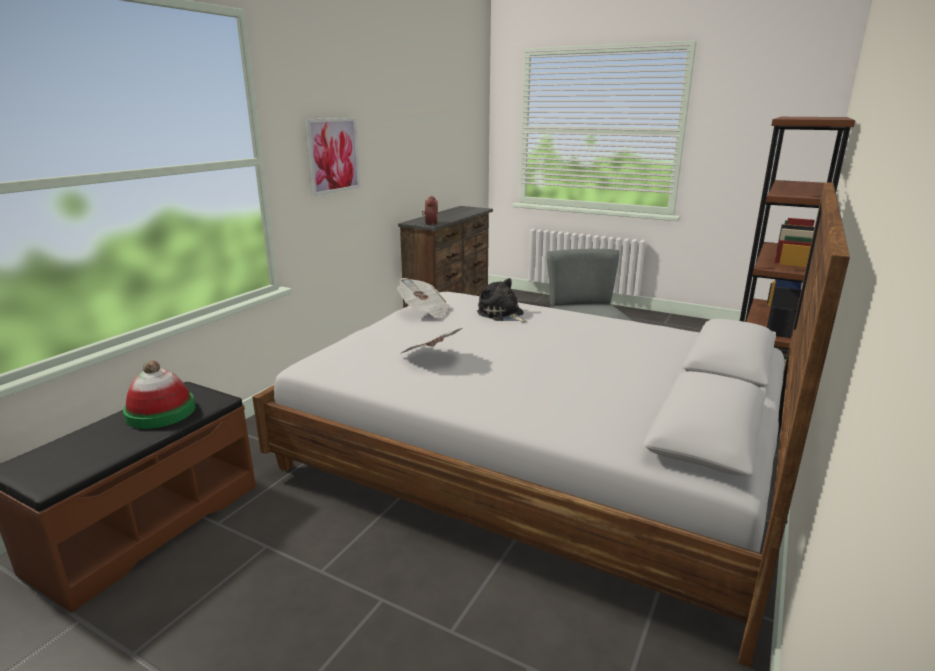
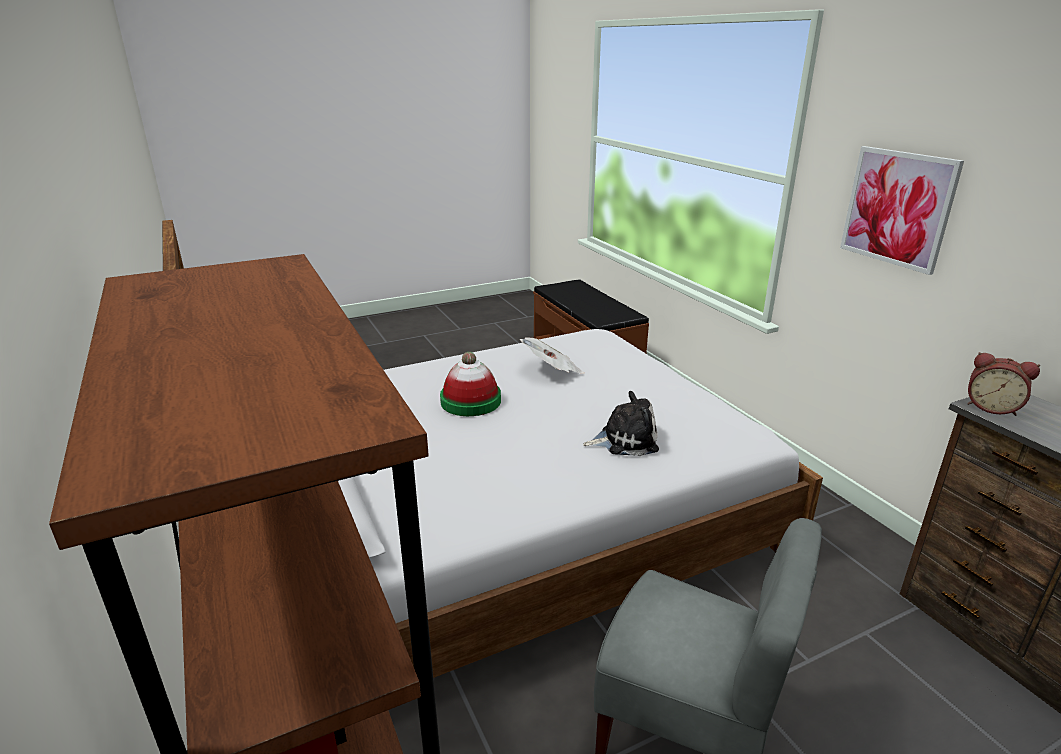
camera: 125 degrees right, 5 degrees up
(161, 412) = (600, 307): hat -> hat (470, 401)
(424, 311) = (679, 398): newspaper -> none

